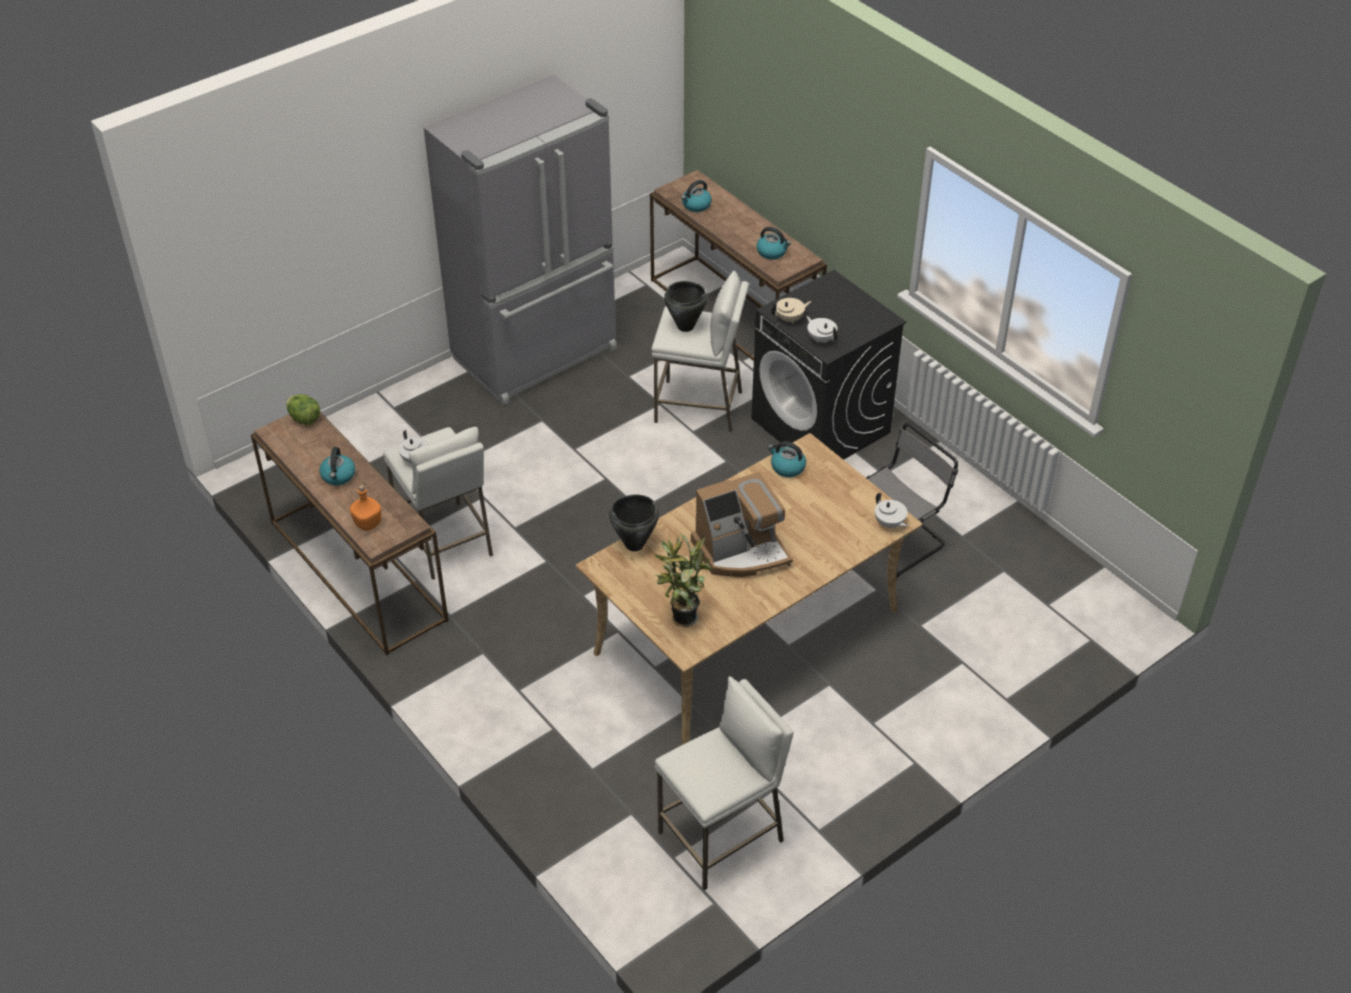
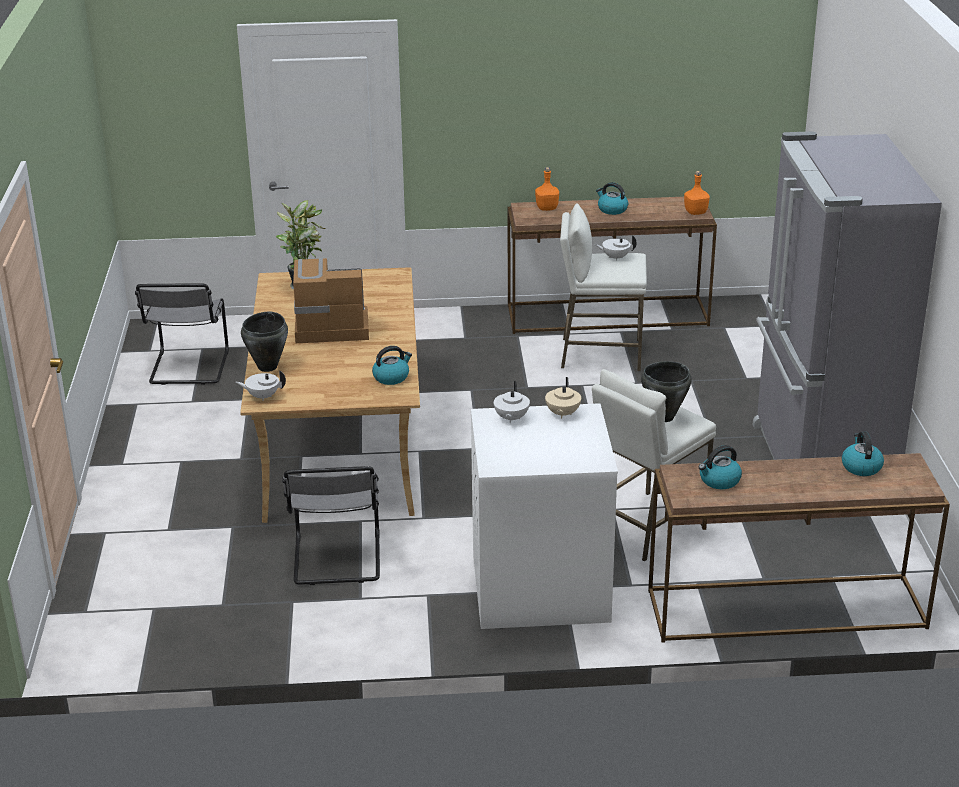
camera: 125 degrees right, 15 degrees down
(304, 419) = (695, 212): lettuce -> orange bottle
(634, 544) = (399, 291): black cooking pot -> black cooking pot (268, 367)
(721, 837) = (188, 369): white stool -> grey chair
(741, 551) = (330, 326): coffee machine -> coffee machine turned 75 degrees clockwise
(821, 339) = (511, 418): white teapot -> white teapot turned 105 degrees clockwise
(821, 426) = (539, 588): black washing machine -> white washing machine

